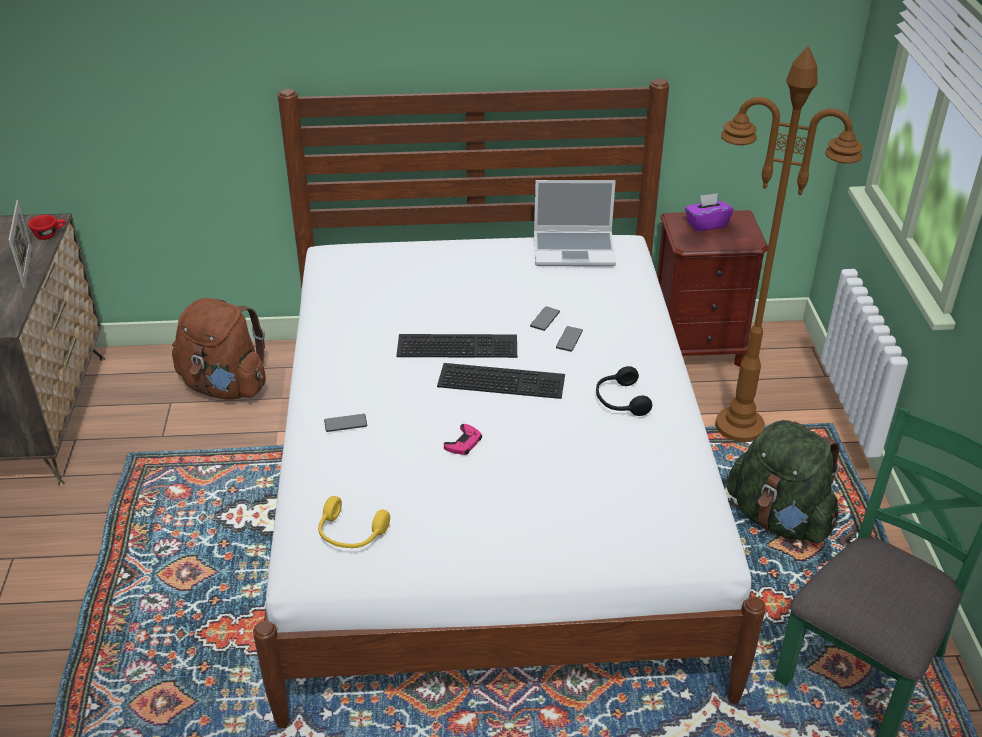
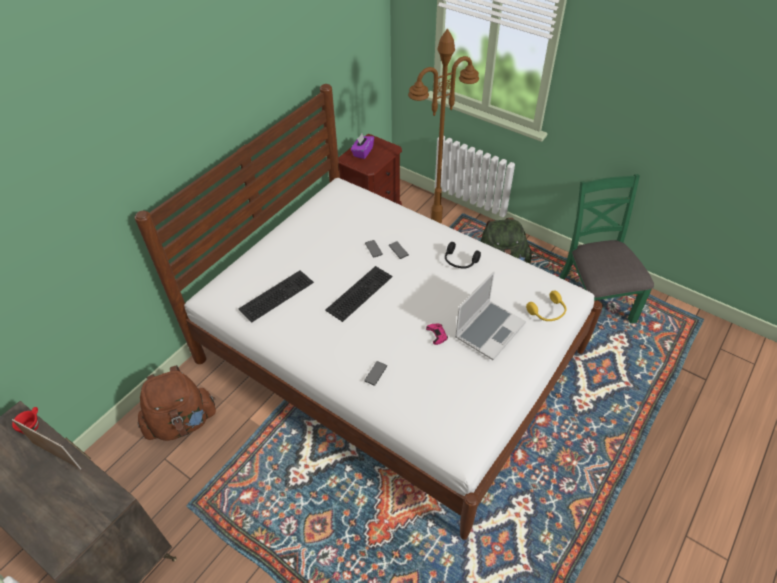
camera: 50 degrees left, 10 degrees up
(350, 534) = (463, 419): yellow headphones -> yellow headphones (548, 312)
(503, 379) = (404, 292): keyboard -> keyboard (276, 294)
(575, 250) = (330, 205): laptop -> laptop (489, 329)

